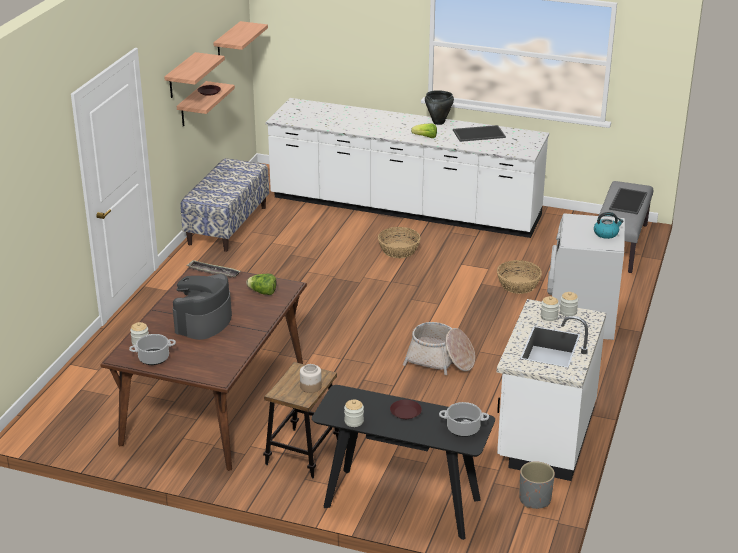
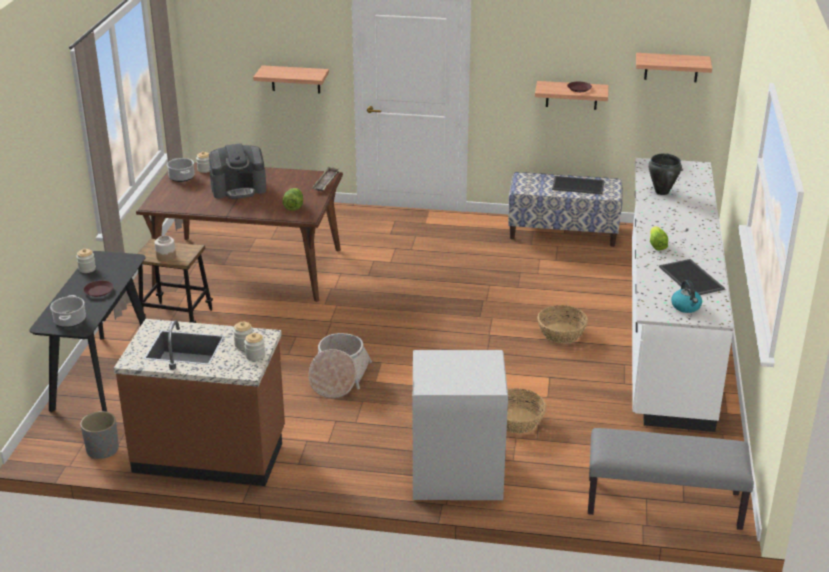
camera: 80 degrees right, 0 degrees up
(181, 76) = (553, 56): shelf -> shelf (295, 79)
(203, 322) = (239, 188): coffee machine -> coffee machine turned 150 degrees clockwise
(438, 122) = (706, 250): black cooking pot -> black cooking pot (661, 192)
(544, 435) = (210, 452): white counter -> brown counter
(606, 233) = (456, 381): kettle -> kettle (686, 307)
(627, 201) = (677, 451): tray -> tray (579, 185)

